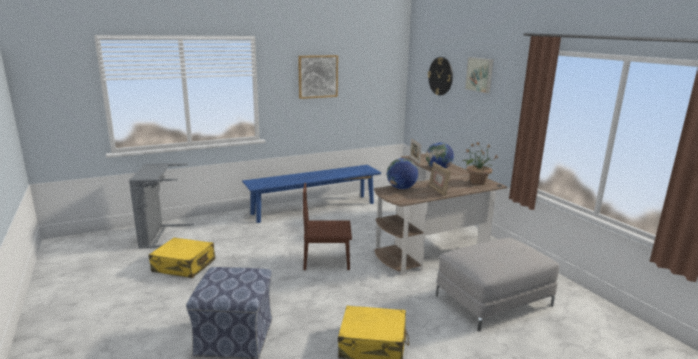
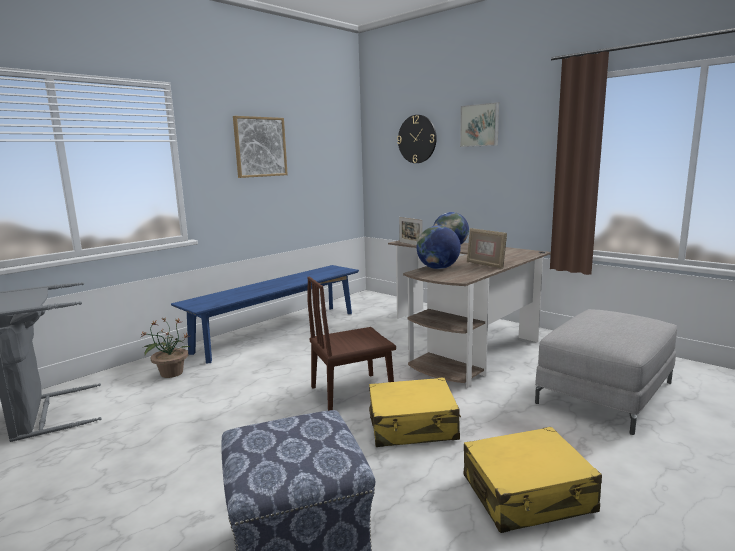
camera: 20 degrees left, 5 degrees down
(184, 266) = (119, 452): yellow suitcase -> yellow suitcase (412, 426)
(477, 182) = (513, 252): potted plant -> potted plant (171, 373)

